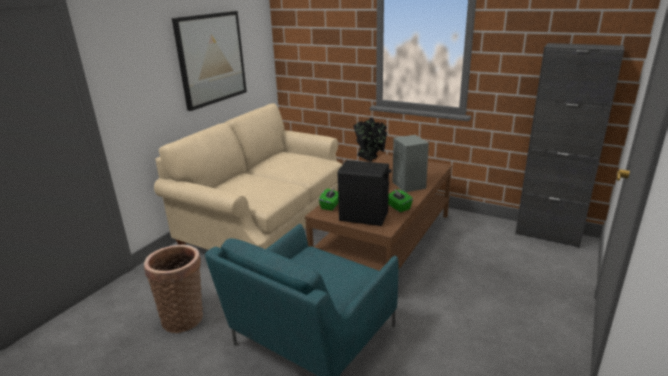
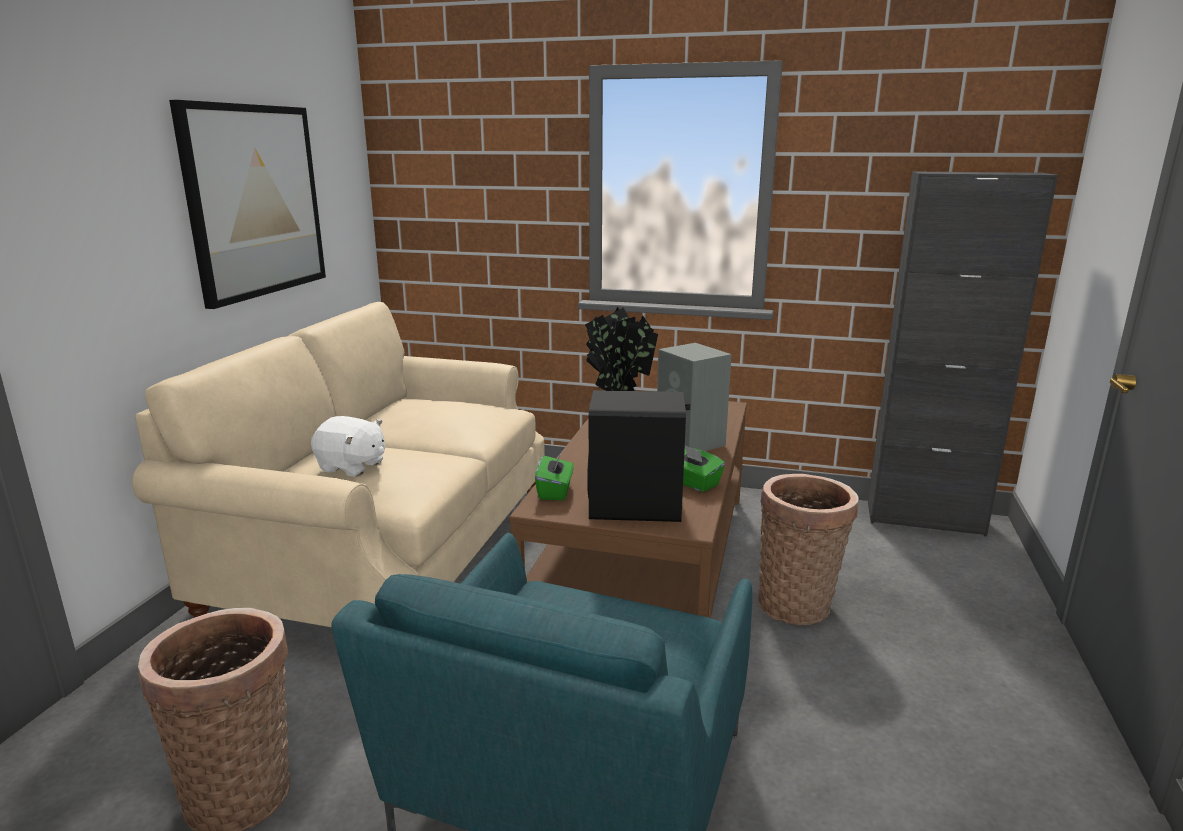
camera: 15 degrees left, 5 degrees down
(245, 186) = (351, 466): none -> white plush toy
(453, 271) = (797, 603): none -> basket

